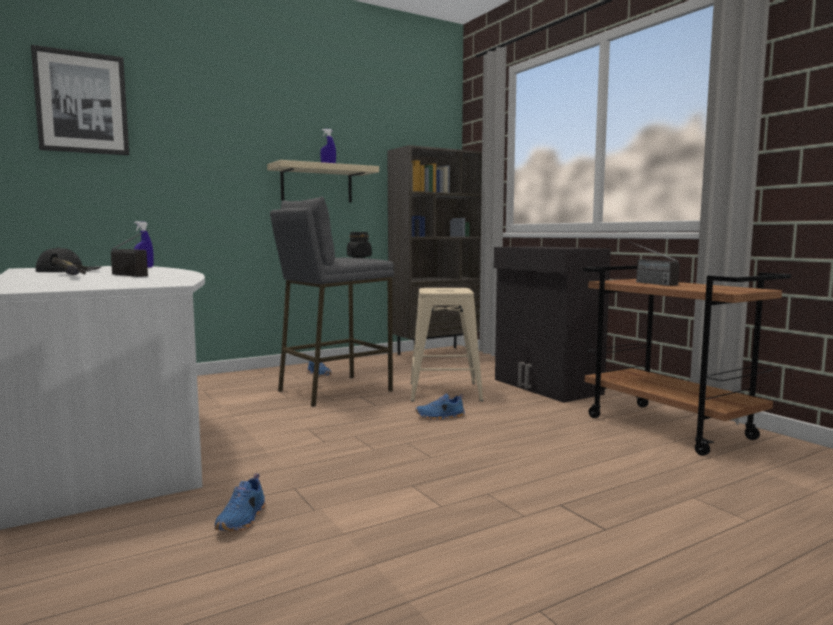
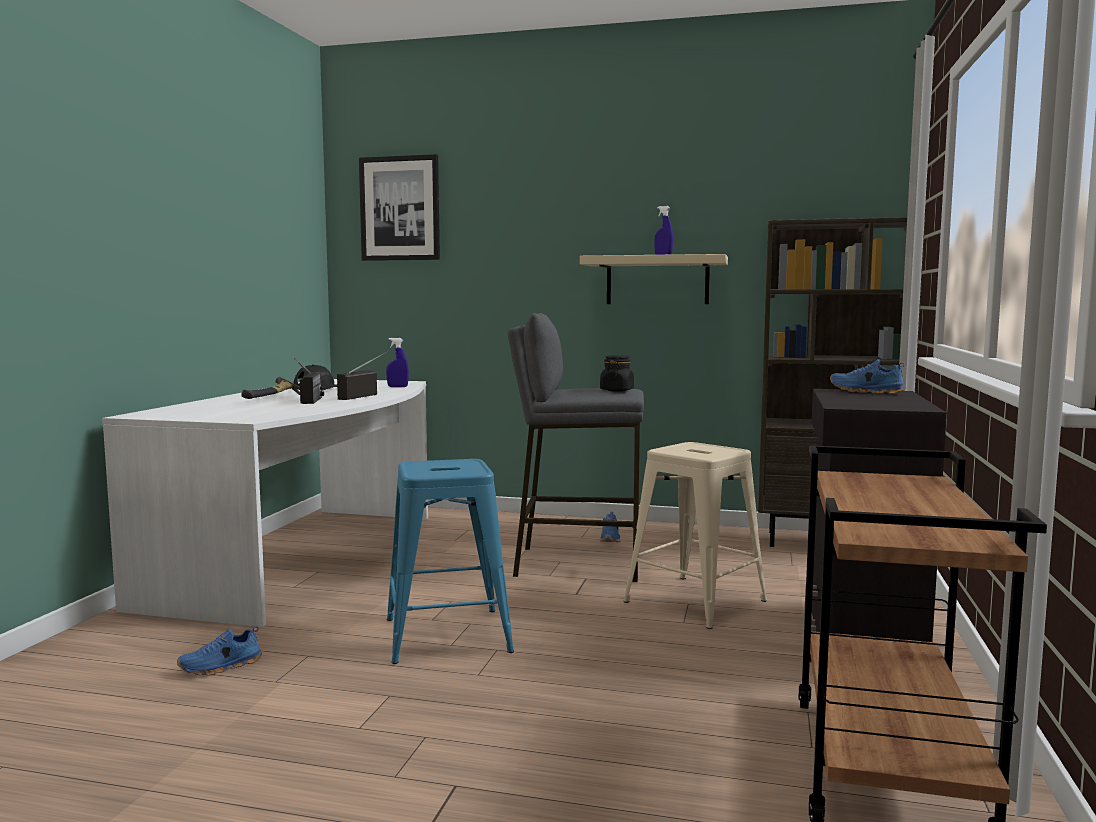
camera: 45 degrees right, 0 degrees up
(358, 446) = (446, 635): none -> blue stool
(440, 417) = (605, 632): blue shoe -> blue shoe (866, 392)
(646, 282) = (882, 489): radio -> radio (364, 395)

